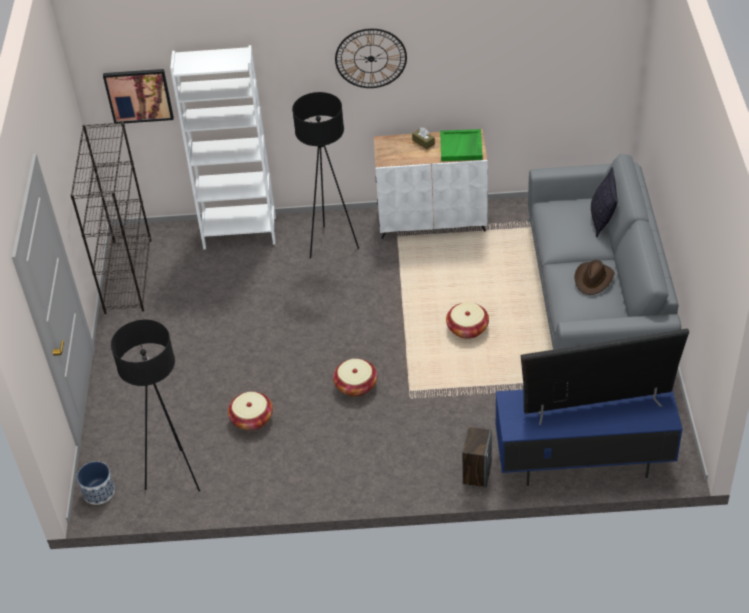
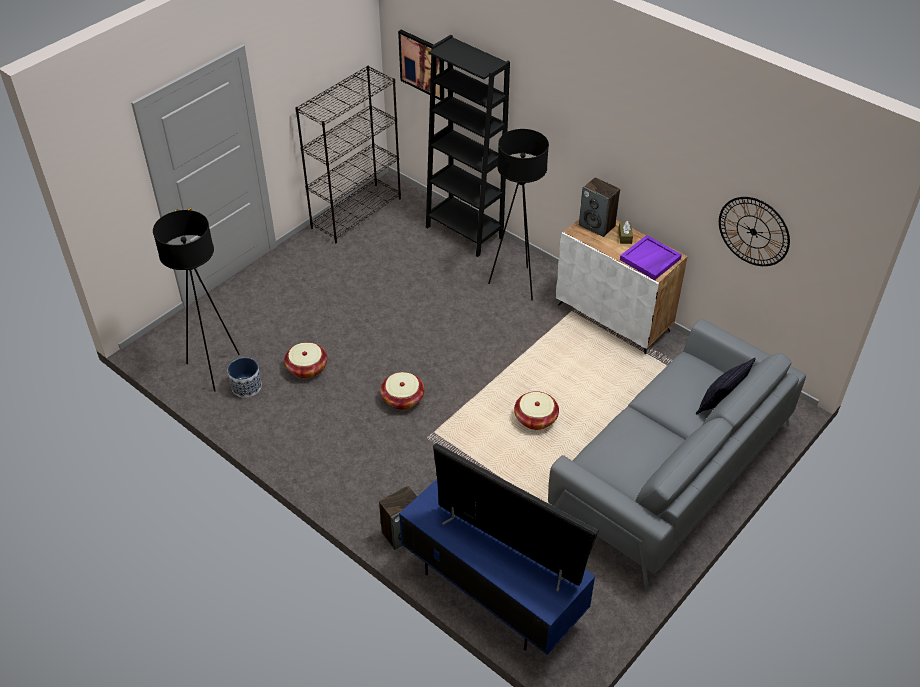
camera: 40 degrees right, 0 degrees up
(99, 492) = (160, 343): planter -> planter (246, 387)
(240, 232) = (464, 232): white bookcase -> black bookcase
(371, 58) = (605, 128): wall clock -> wall clock (753, 231)
(394, 147) = (597, 225): none -> speaker
(461, 147) = (650, 259): green tray -> purple tray
(593, 279) = (646, 446): brown hat -> none

